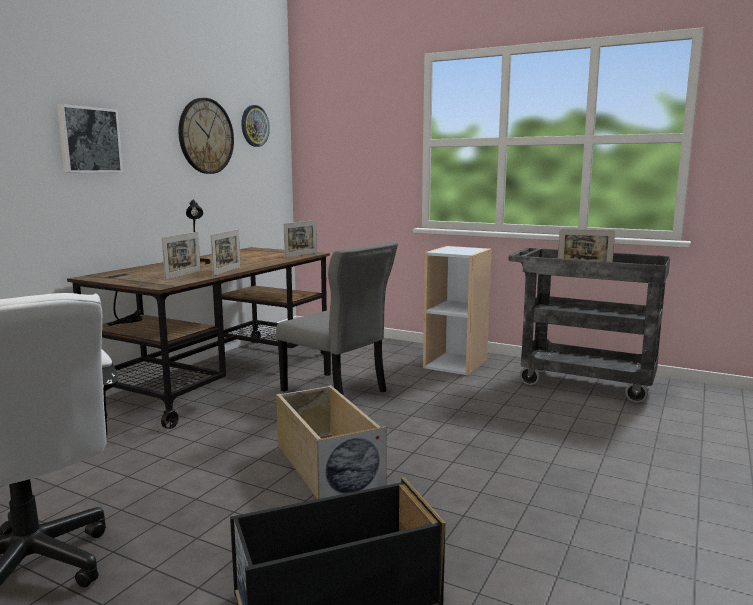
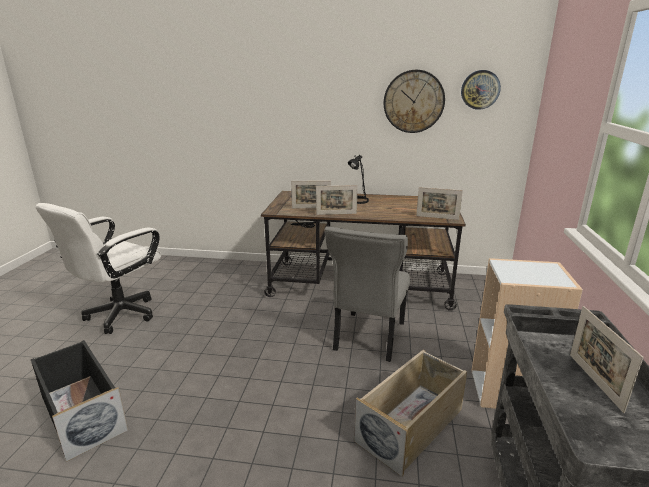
camera: 70 degrees right, 10 degrees up
(89, 140) = (305, 108): picture -> none
(326, 466) = (235, 368): beige storage box -> beige storage box (411, 425)

